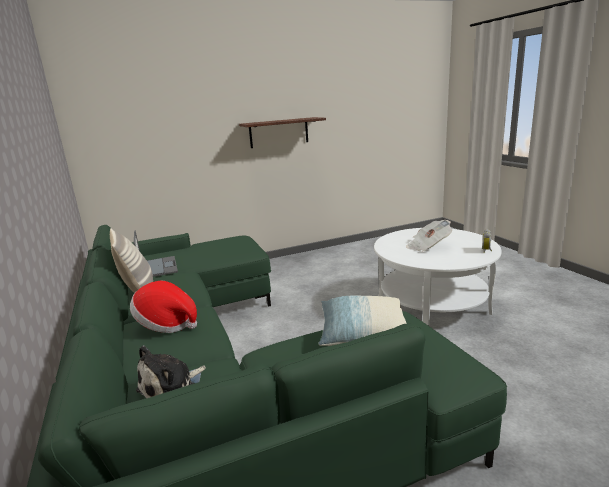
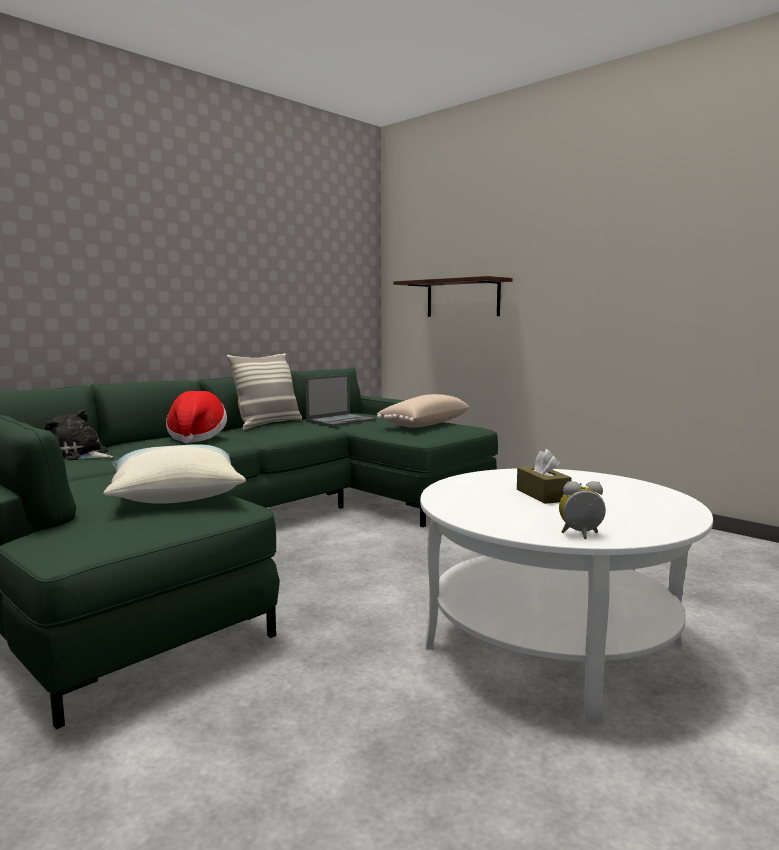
camera: 65 degrees right, 10 degrees down
(212, 247) = (423, 424): none -> beige pillow
(279, 132) = (622, 281): shelf -> shelf (462, 298)
(428, 246) = (542, 495): newspaper -> brown tissue box

